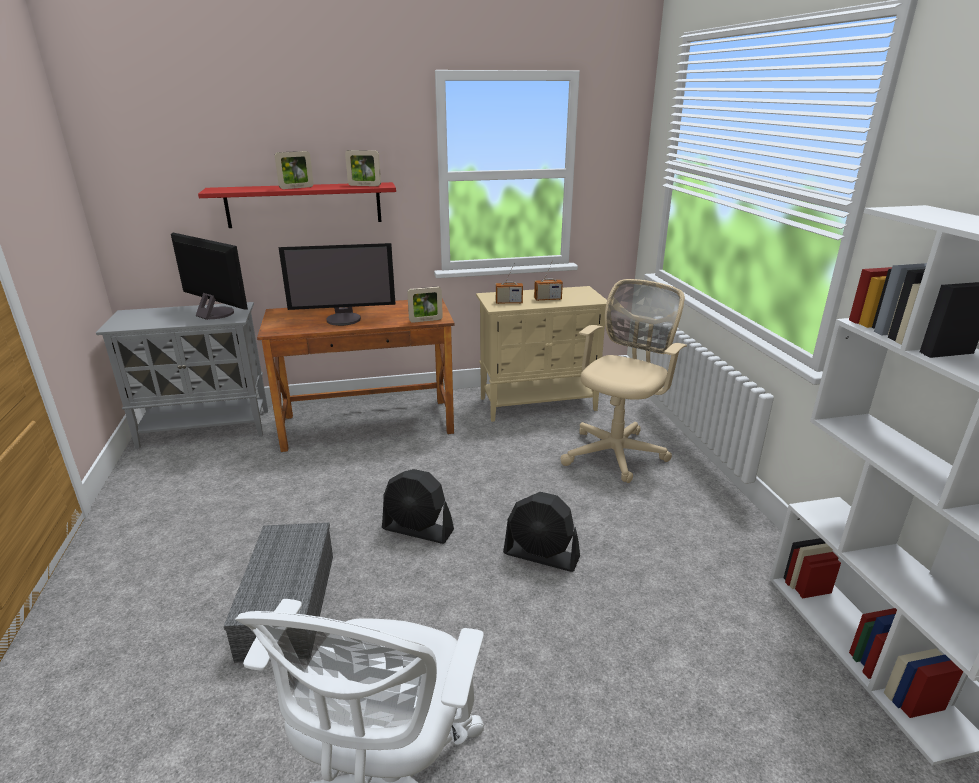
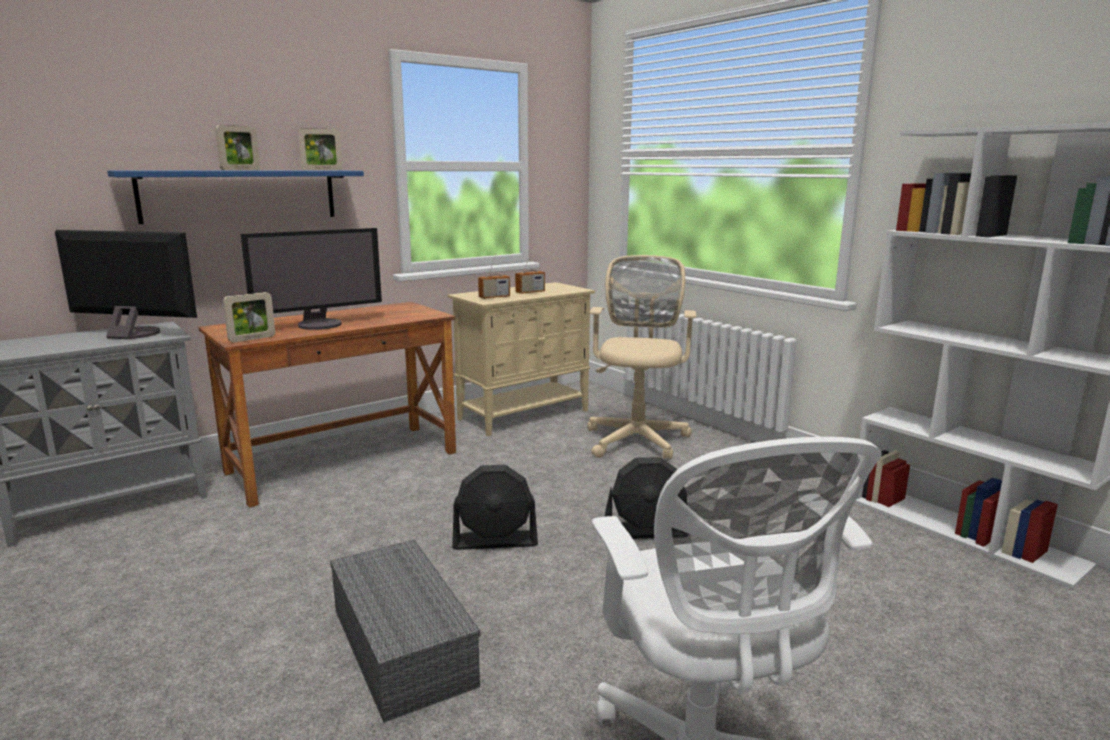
camera: 25 degrees left, 10 degrees down
(304, 205) = (240, 195): red shelf -> blue shelf
(425, 320) = (421, 317): picture frame -> picture frame (252, 339)

